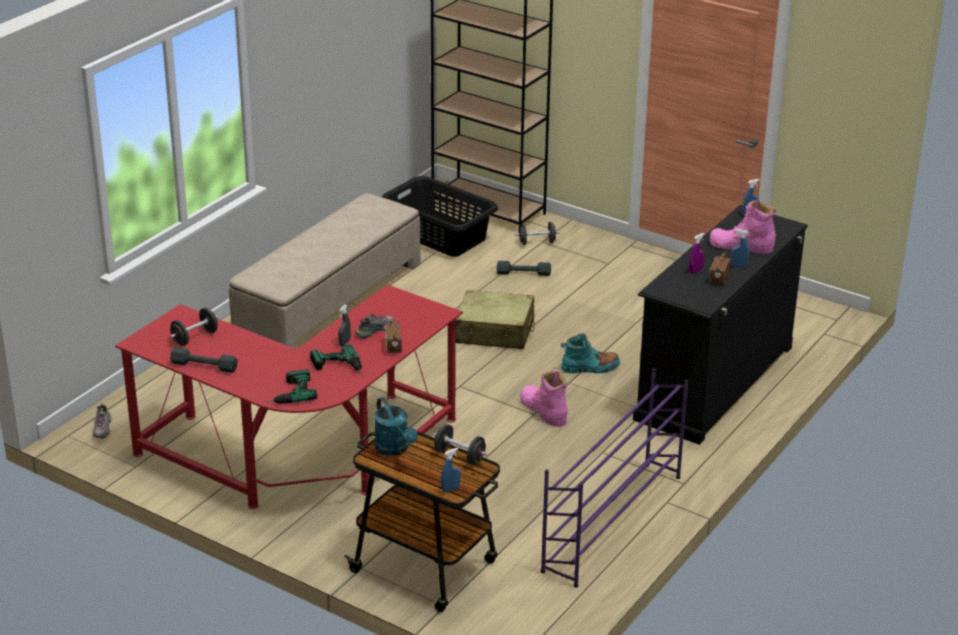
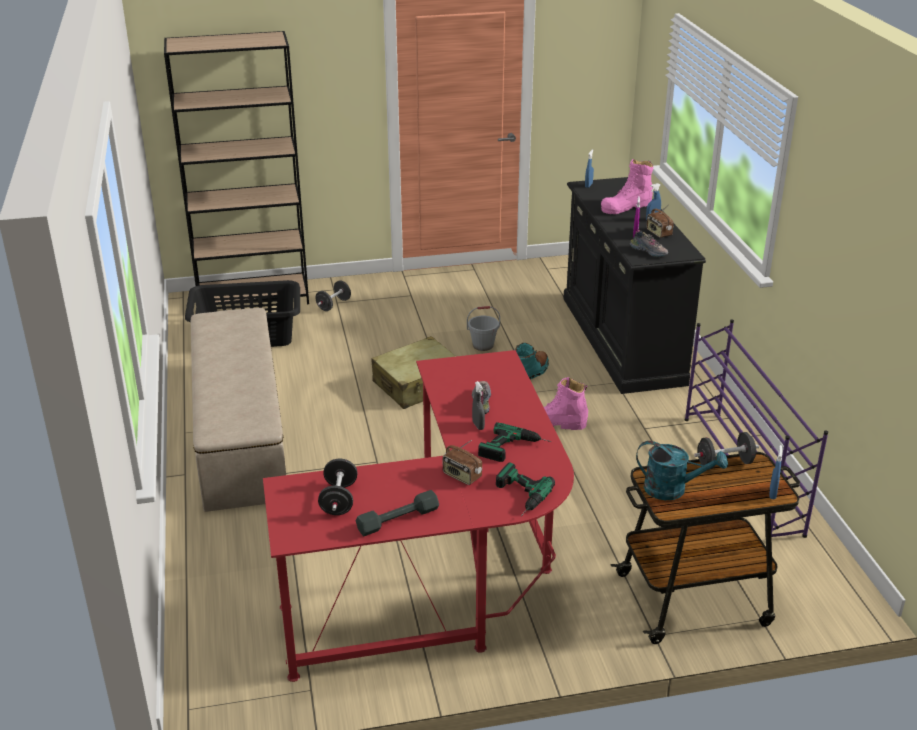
camera: 45 degrees left, 0 degrees up
(103, 429) = (215, 677): shoe -> shoe (649, 252)
(393, 346) = (521, 406): radio -> radio (461, 476)
(523, 273) = (362, 331): grey dumbbell -> none
(593, 329) = (483, 345): none -> grey bucket

